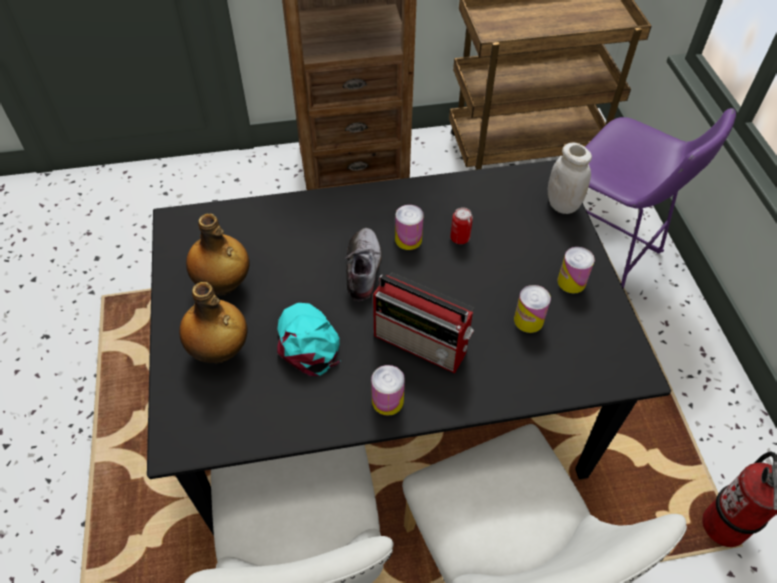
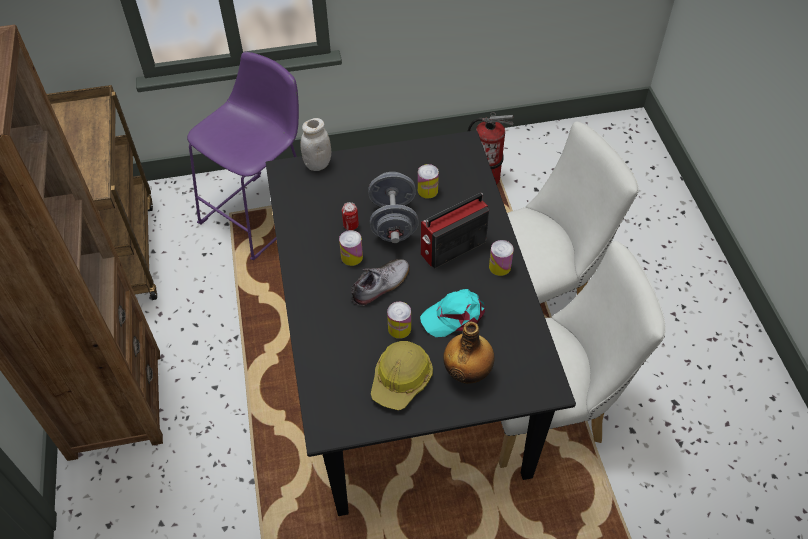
camera: 90 degrees left, 0 degrees up
(224, 285) = (401, 379): bottle -> hard hat
(363, 268) = (381, 285): shoe -> shoe turned 135 degrees clockwise
(422, 344) = (452, 248): radio -> radio turned 150 degrees counterclockwise
(467, 281) = (393, 222): none -> grey dumbbell
(571, 282) = (393, 166): can -> can (399, 328)

